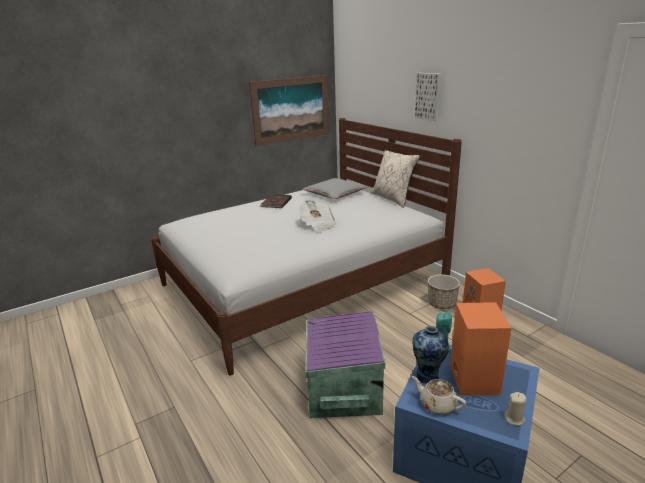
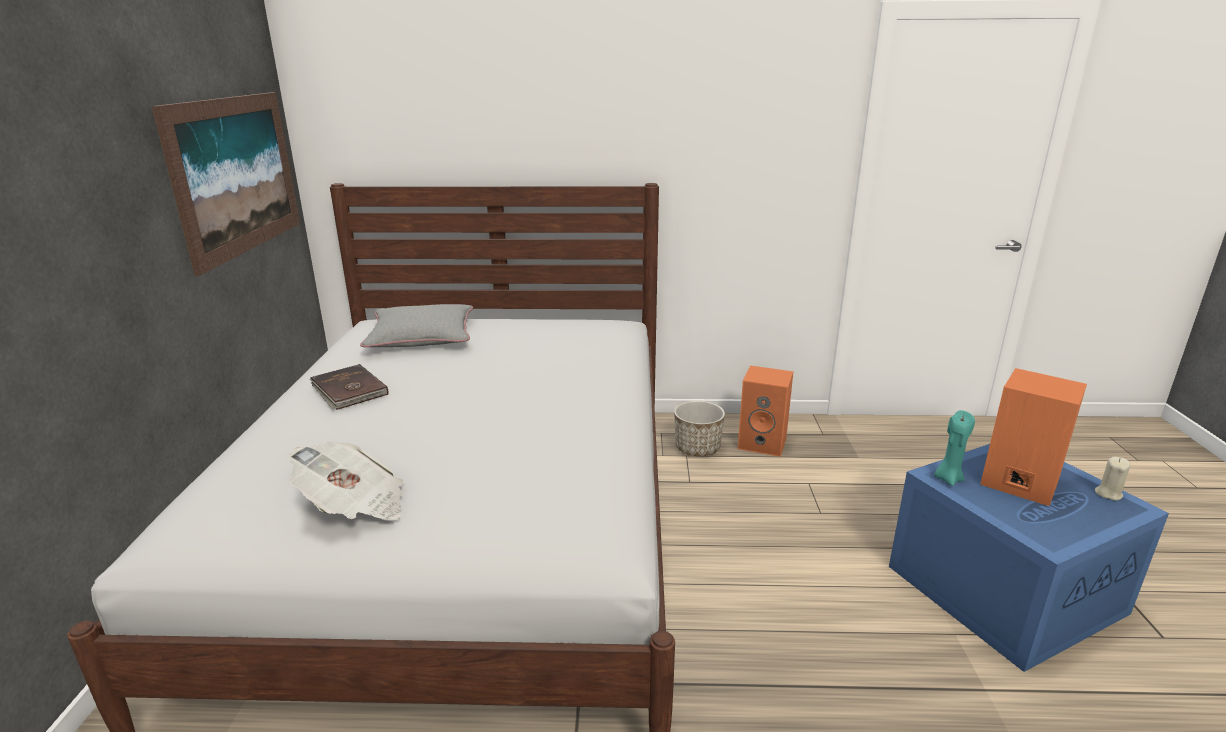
camera: 55 degrees left, 0 degrees up
(317, 225) = (530, 393): newspaper -> newspaper (355, 506)
(342, 387) = (811, 631): purple storage box -> none
(393, 199) = (526, 314): beige pillow -> none
(428, 376) = (996, 509): vase -> none
(429, 96) = (570, 118): picture -> none
(437, 404) = (1064, 530): beige teapot -> none

